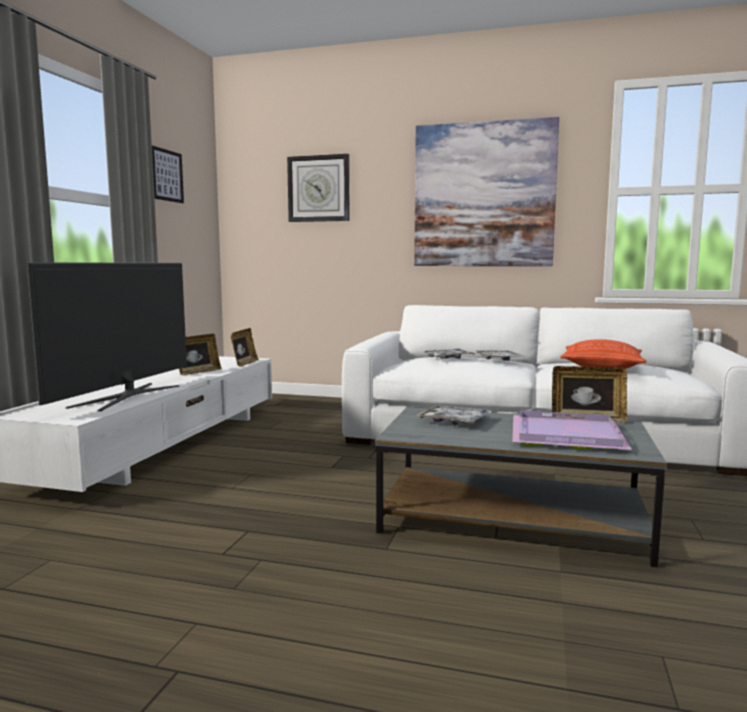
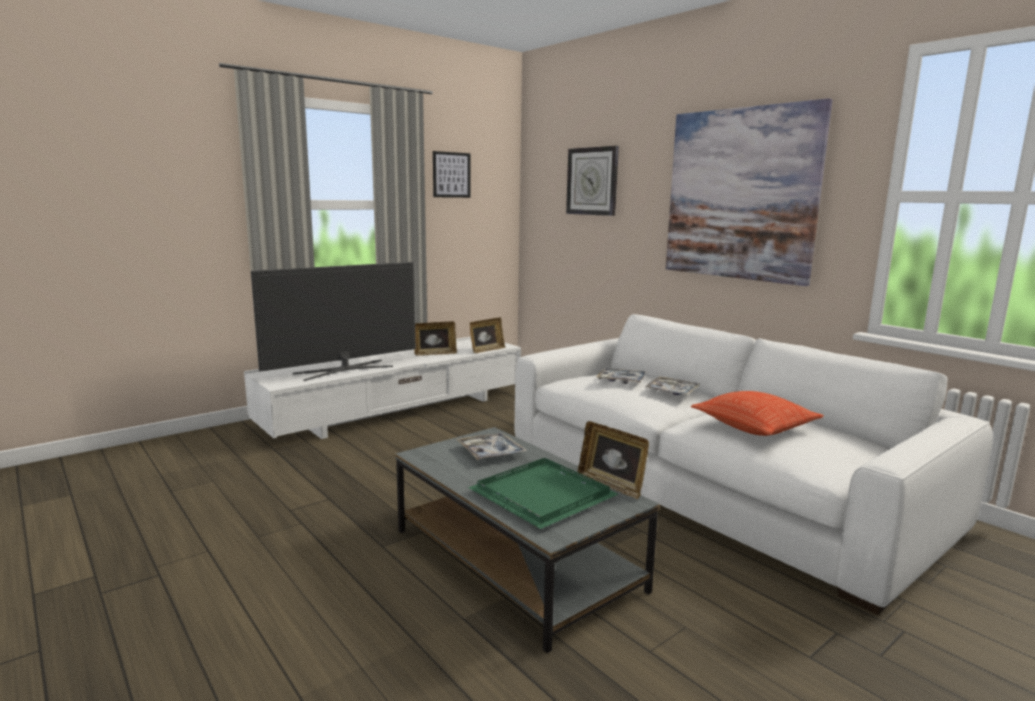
camera: 35 degrees right, 5 degrees up
(568, 435) = (545, 495): purple tray -> green tray

